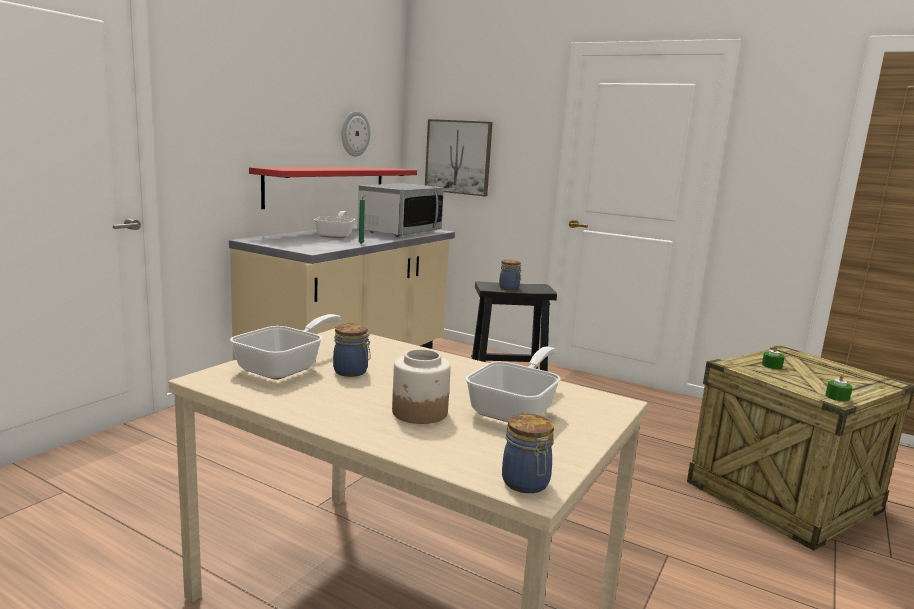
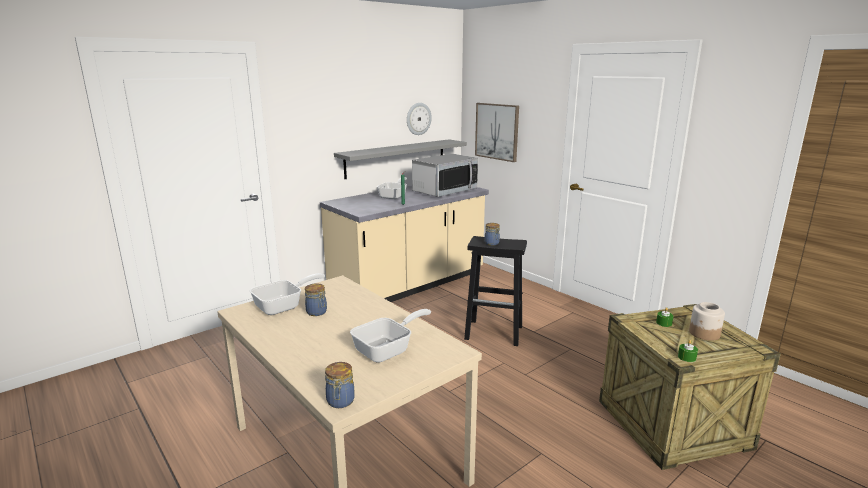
camera: 20 degrees right, 5 degrees up
(327, 186) = (396, 158): red shelf -> grey shelf
(420, 413) = (328, 346): jar -> jar (704, 334)

